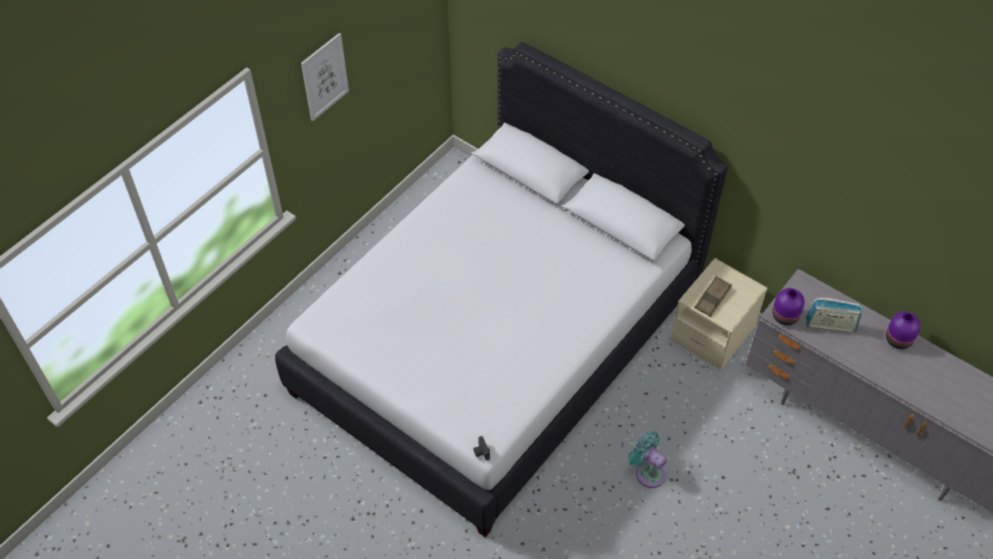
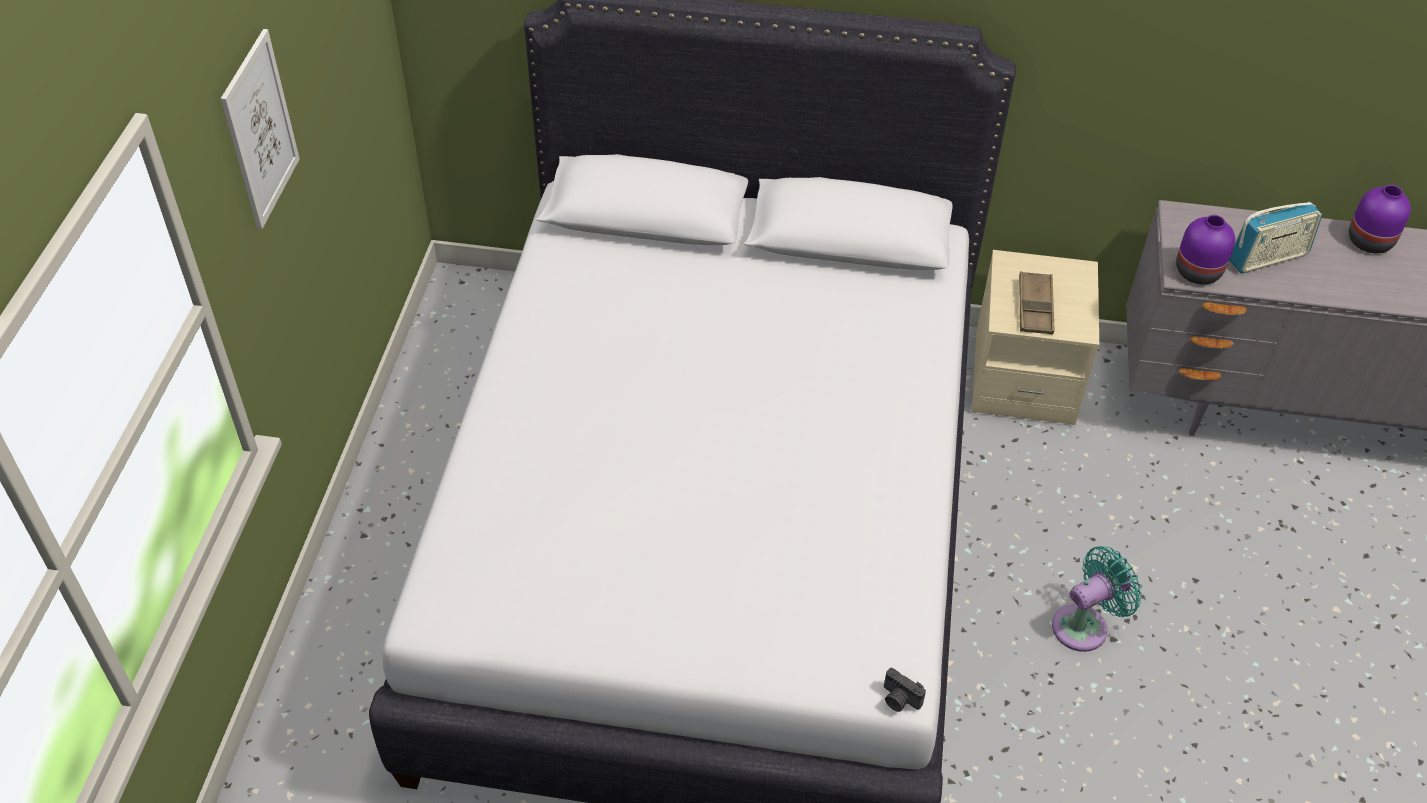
camera: 30 degrees left, 5 degrees down
(647, 472) = (1084, 625): turquoise fan -> turquoise fan turned 135 degrees clockwise

